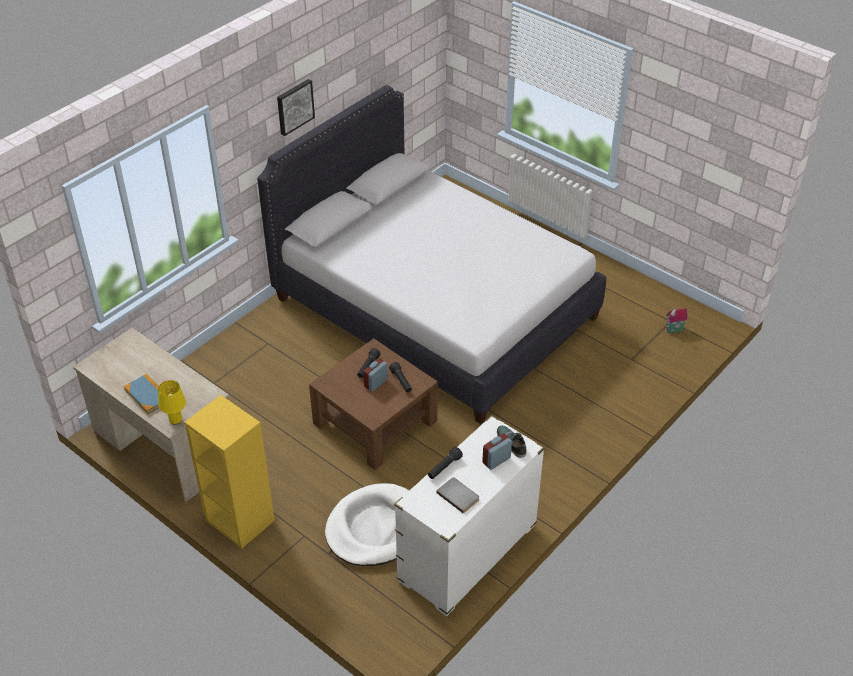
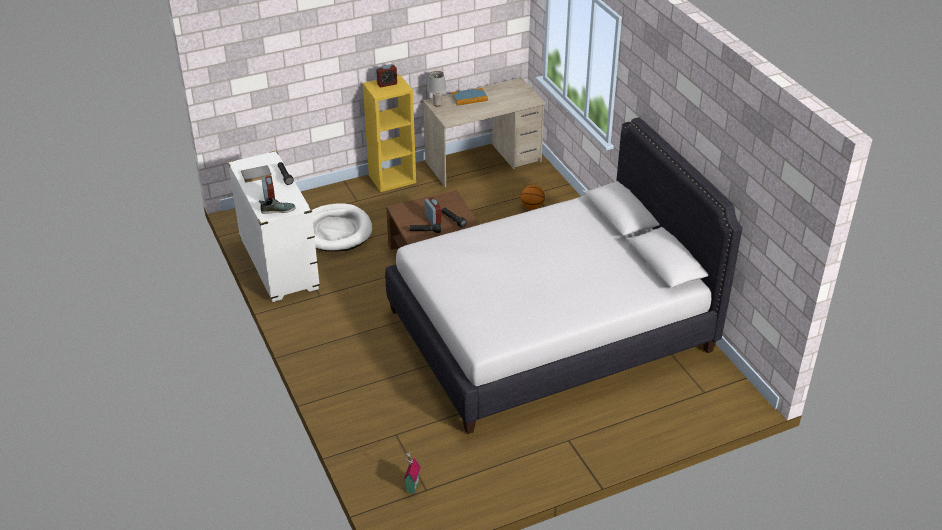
camera: 115 degrees right, 5 degrees down
(176, 420) = (437, 104): yellow table lamp -> grey table lamp
(216, 424) = (387, 84): none -> alarm clock
(241, 376) = (532, 207): none -> basketball
(294, 106) = (668, 107): picture -> none

